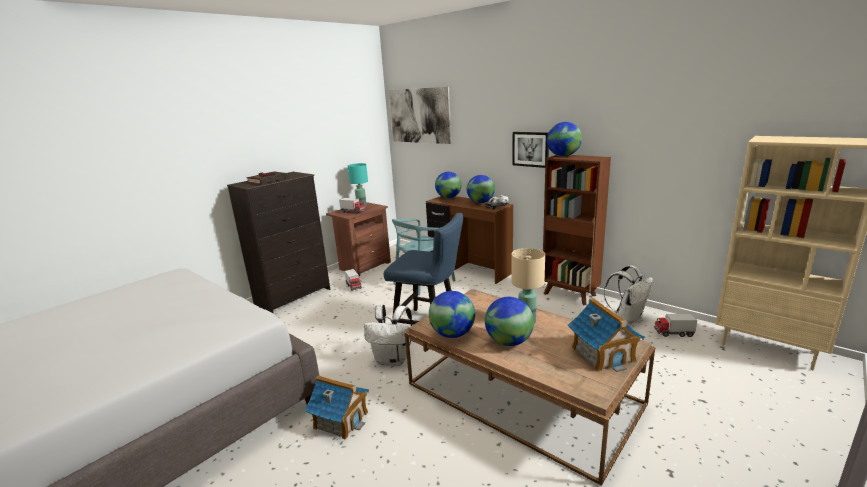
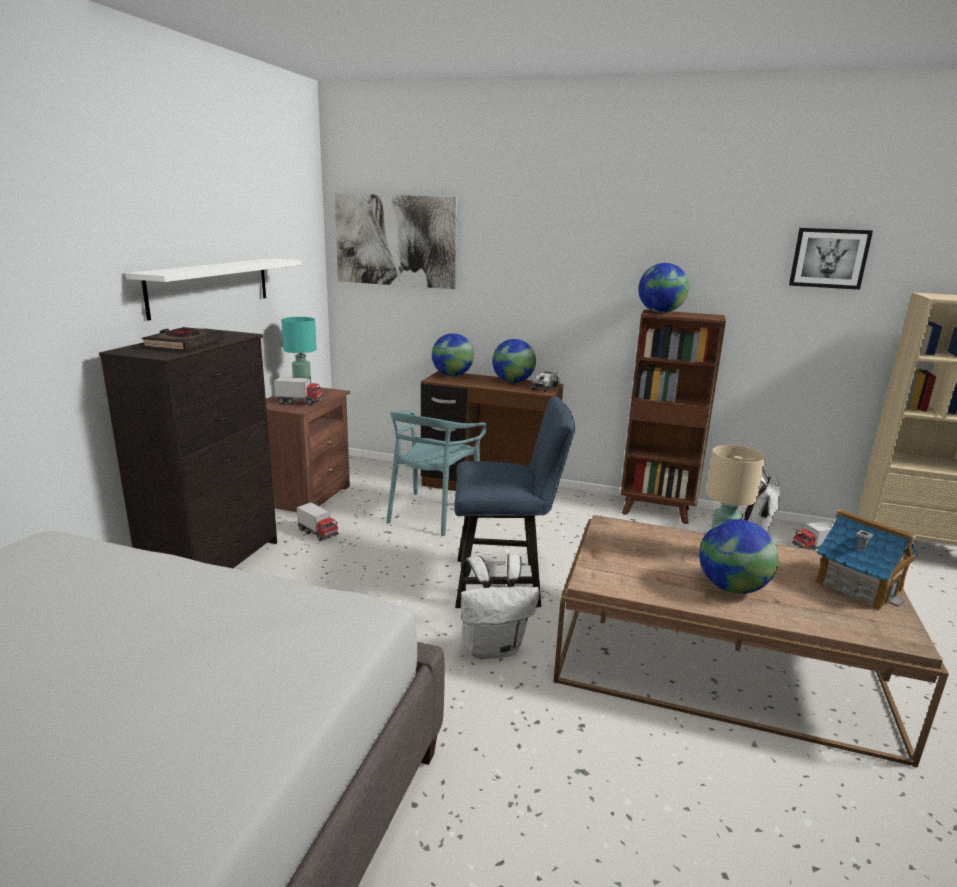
camera: 25 degrees left, 0 degrees up
(300, 148) = (210, 286): none -> white shelf
(341, 420) = (494, 769): toy house -> none
(452, 334) = (645, 588): globe -> none
(531, 149) = (597, 301): picture -> picture (829, 258)

